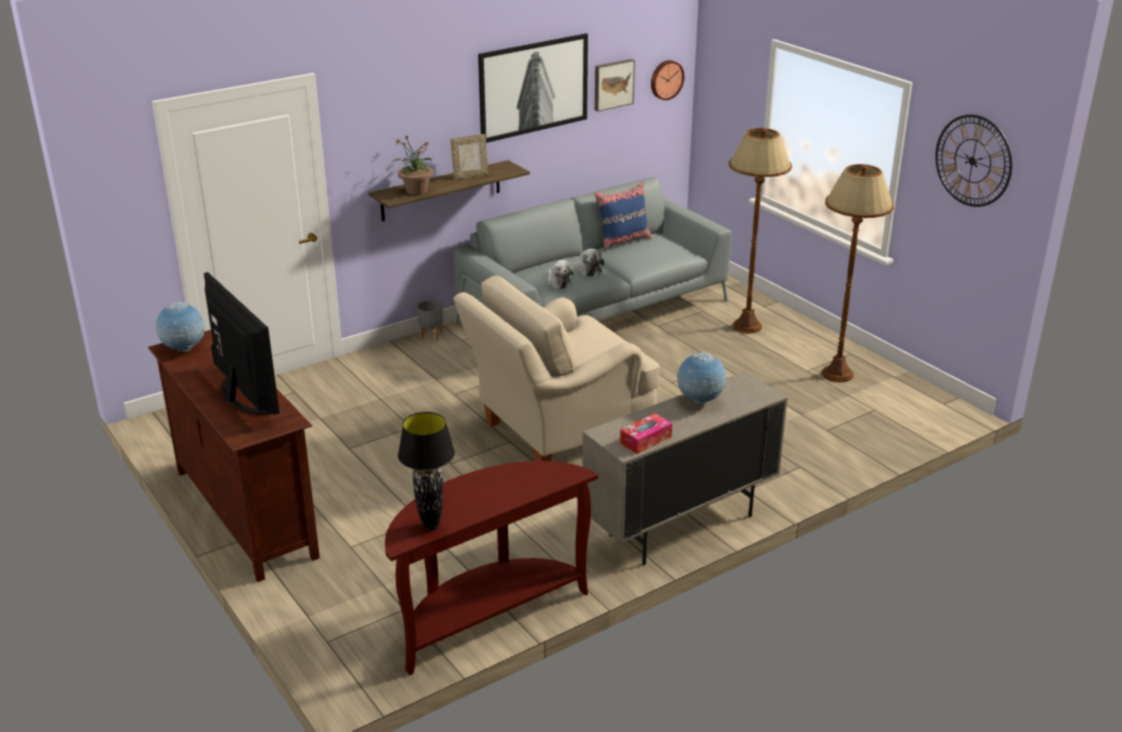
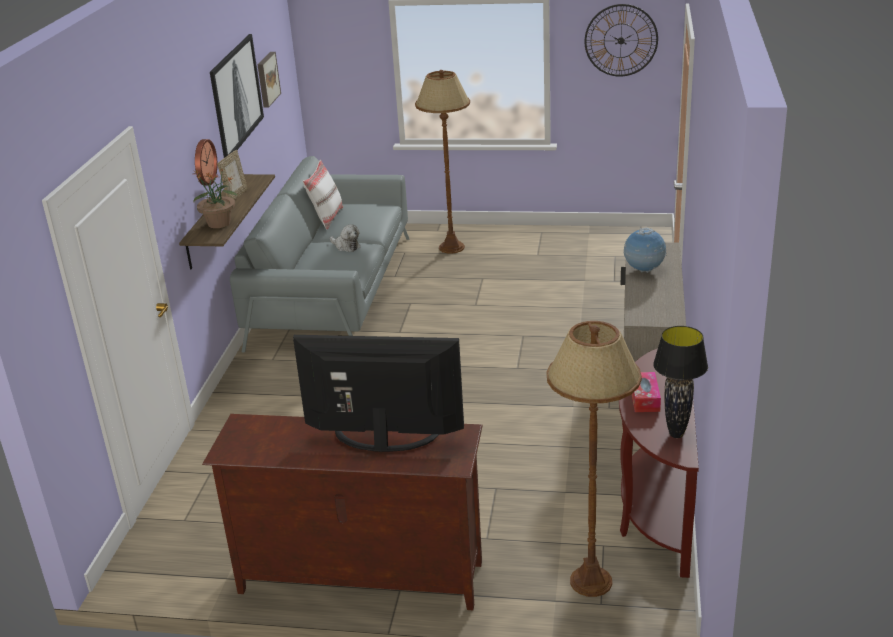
camera: 45 degrees left, 0 degrees up
(184, 349) = (244, 444): globe -> none
(431, 335) = (241, 370): grey planter -> none
(558, 282) = (342, 265): plush toy -> none
(558, 431) = (467, 375): beige armchair -> none
(623, 240) = (326, 218): blue pillow -> white pillow
(645, 440) = (668, 308): tissue box -> tissue box (644, 398)
(666, 79) = (286, 66): wall clock -> wall clock (203, 162)
(837, 374) = (557, 247): brown floor lamp -> brown floor lamp (590, 581)

